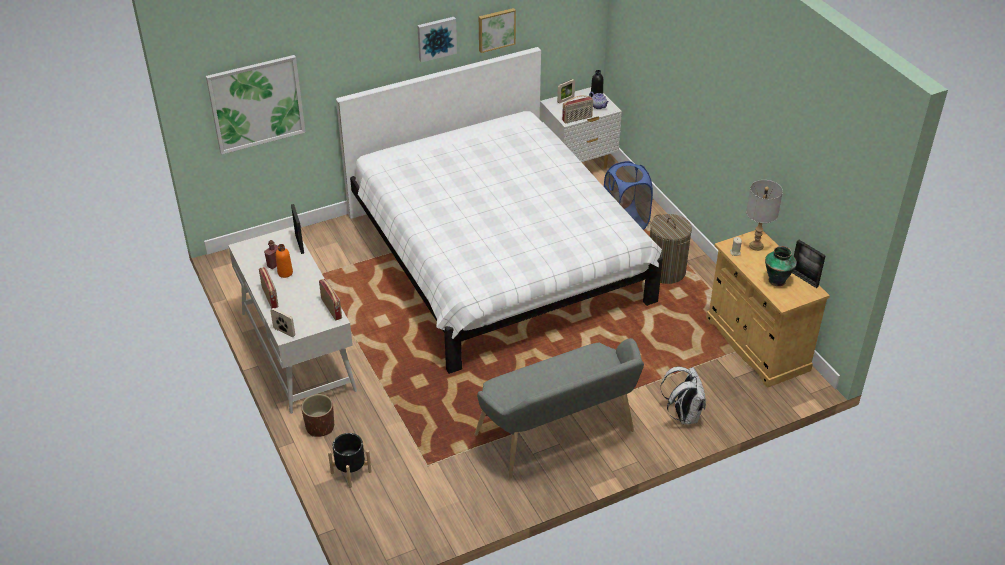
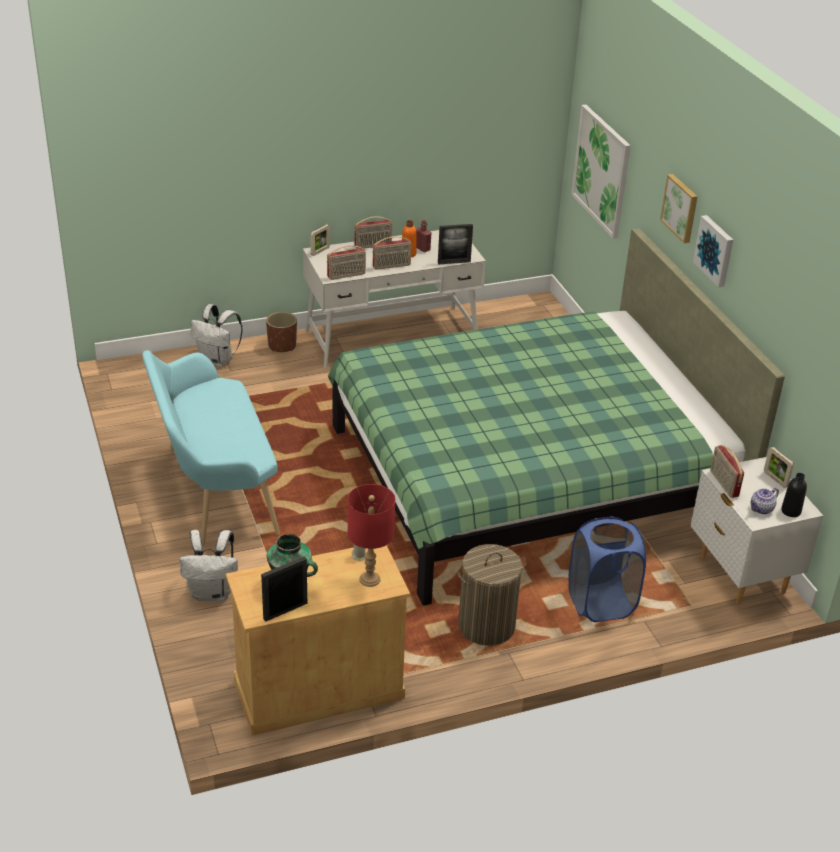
camera: 95 degrees right, 5 degrees down
(310, 281) = (391, 266): none -> radio
(351, 472) = (218, 360): black planter -> white backpack
(496, 29) = (760, 302): picture -> picture (681, 208)
(496, 258) = (528, 477): white bed -> green bed
(560, 437) = (214, 491): grey bench -> turquoise bench
(756, 246) = (369, 579): grey table lamp -> red table lamp

